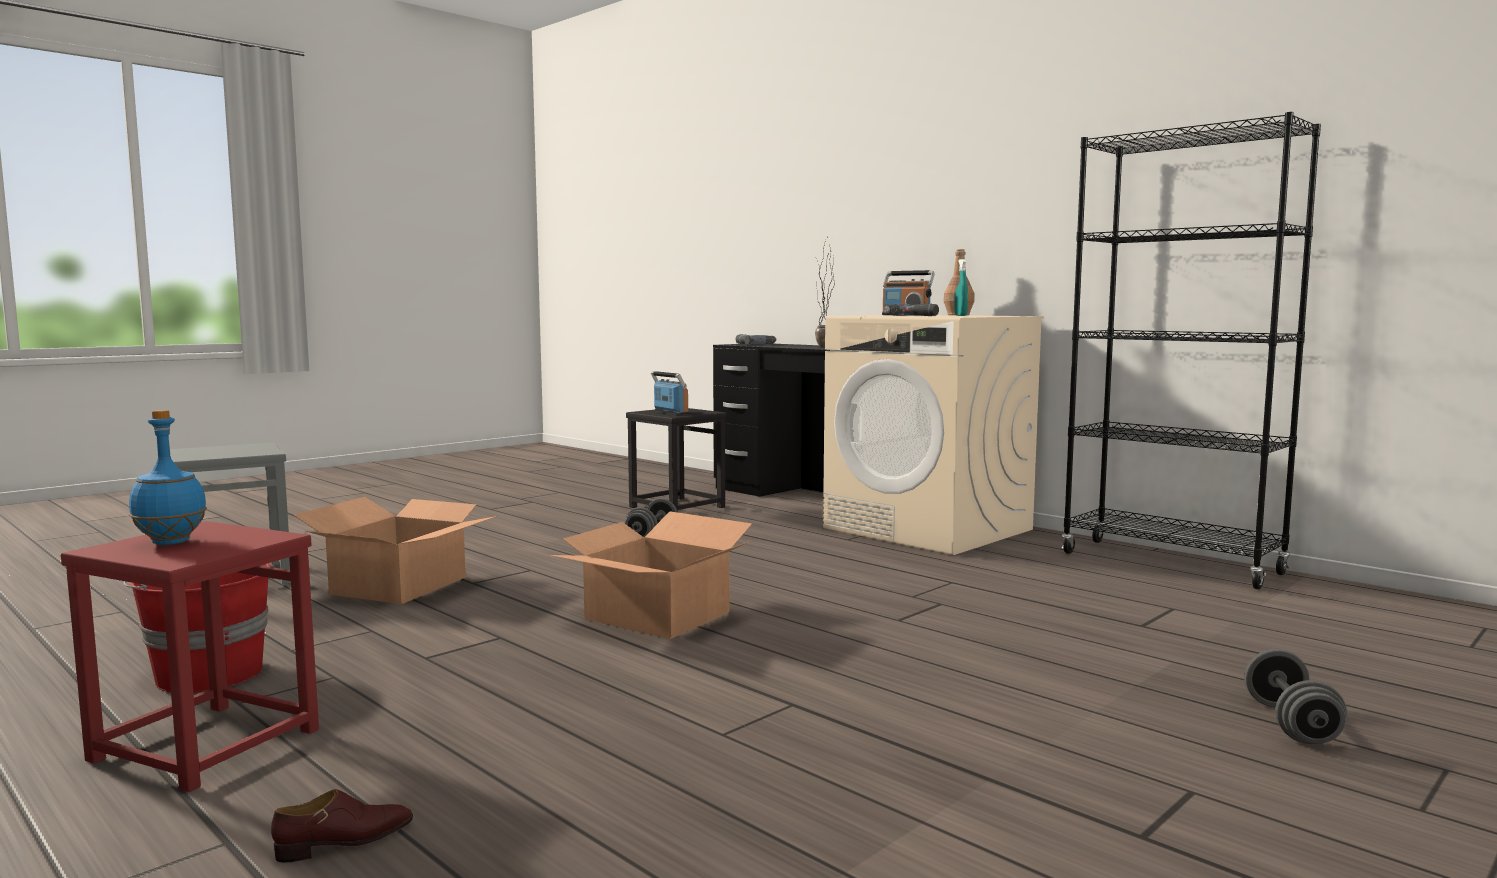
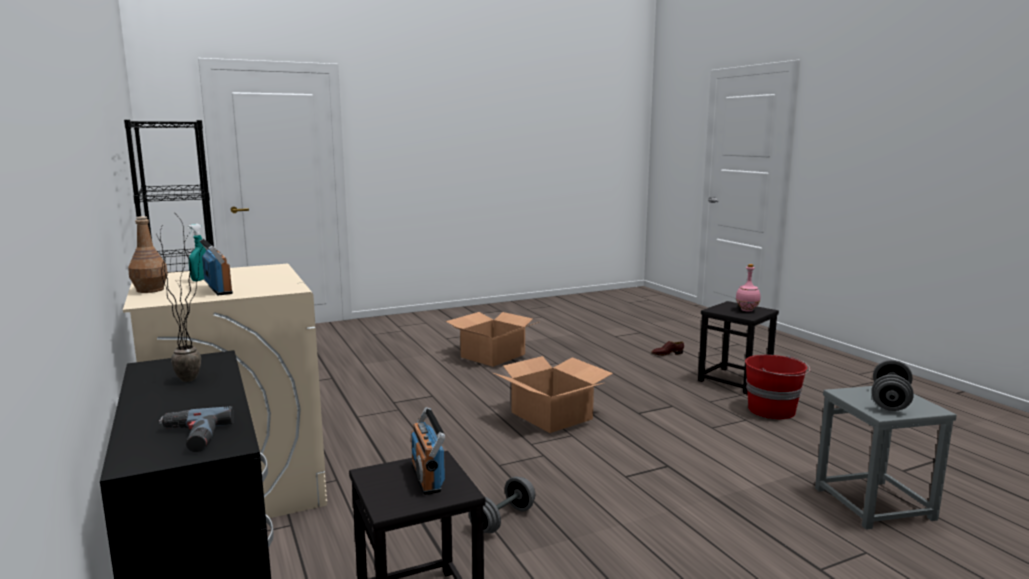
camera: 160 degrees left, 5 degrees up
(172, 542) = (746, 310): blue bottle -> pink bottle
(204, 745) = (735, 380): red stool -> black stool
(400, 585) = (721, 470): cardboard box -> cardboard box (492, 355)
(911, 316) = (260, 279): power drill -> none
(1290, 723) = (381, 345): grey dumbbell -> grey dumbbell (890, 401)

